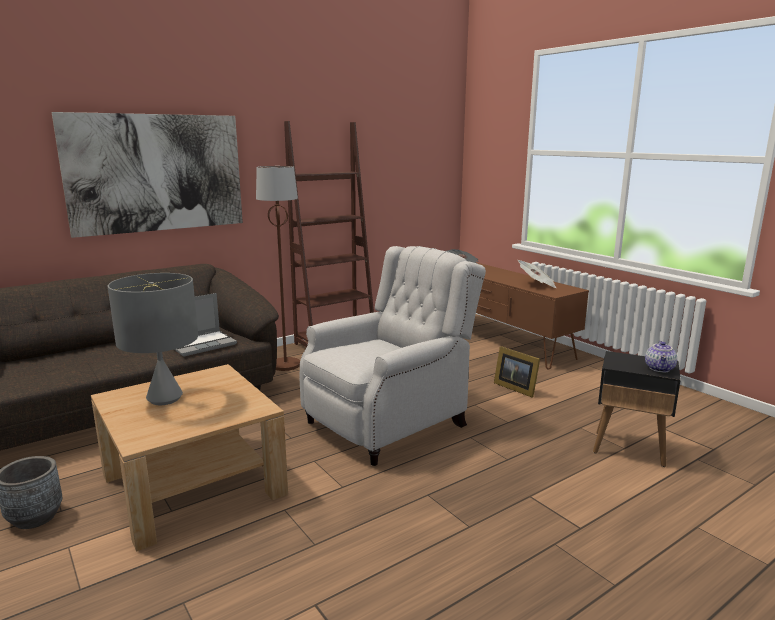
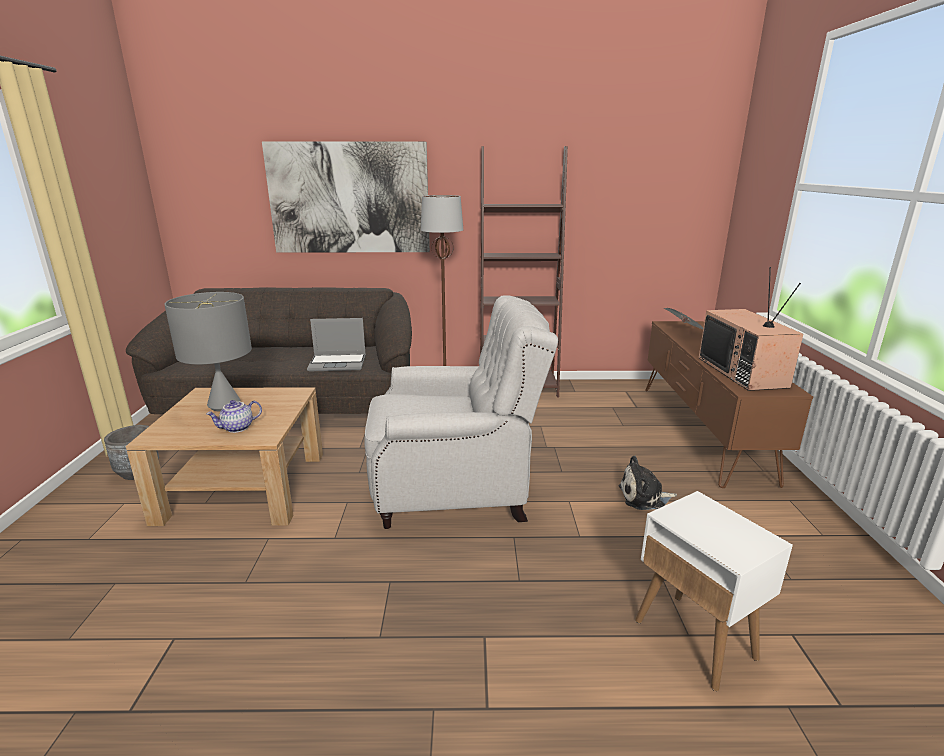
camera: 35 degrees right, 5 degrees up
(515, 387) = (644, 497): picture frame -> plush toy
(537, 284) = (744, 372): newspaper -> television
(630, 449) = (695, 640): black side table -> white side table
(660, 369) = (735, 546): teapot -> teapot (237, 428)

